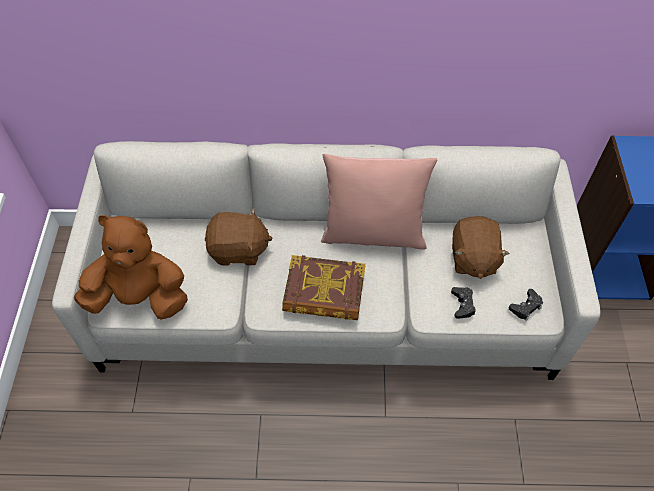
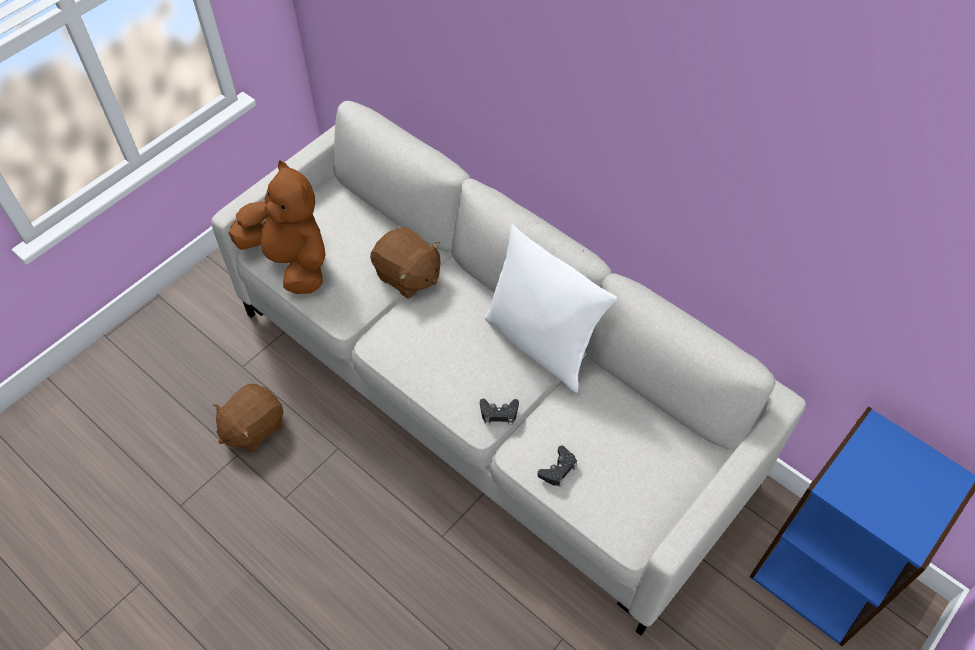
camera: 40 degrees right, 0 degrees up
(324, 293) = (441, 365): book -> none
(373, 233) = (541, 344): pink pillow -> white pillow
(473, 258) = (614, 435): brown plush toy -> brown plush toy (253, 427)
(526, 307) = (619, 518): black game controller -> black game controller (499, 413)

